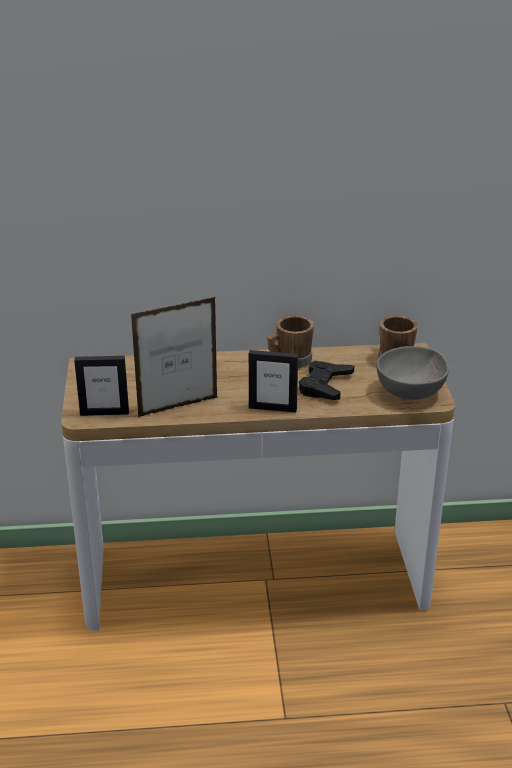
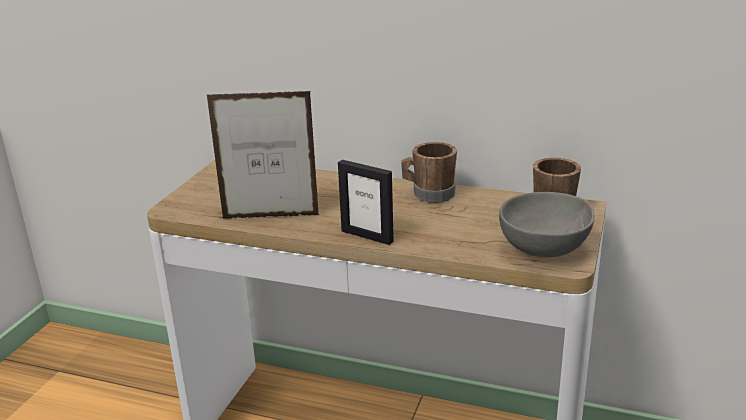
camera: 25 degrees right, 5 degrees down
(104, 413) = (195, 209): picture frame -> none
(325, 385) = (446, 224): black game controller -> none

